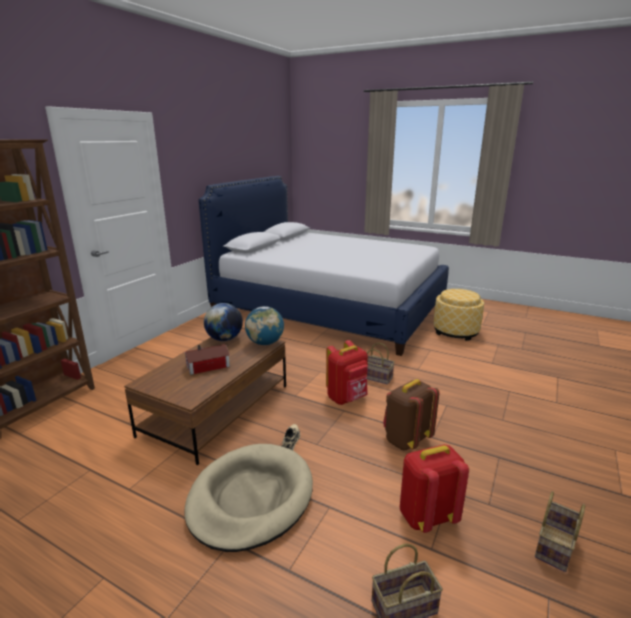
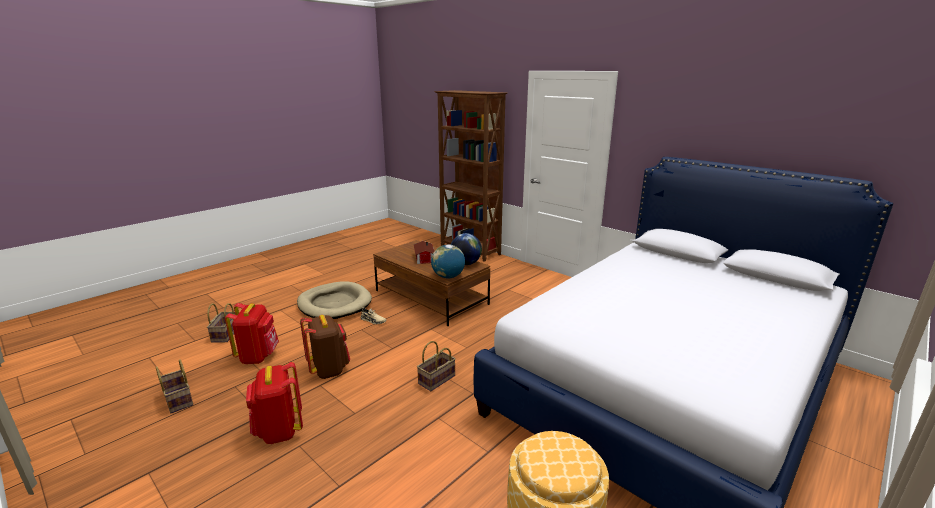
camera: 105 degrees right, 0 degrees up
(347, 398) = (409, 353): red backpack -> red backpack (279, 431)

